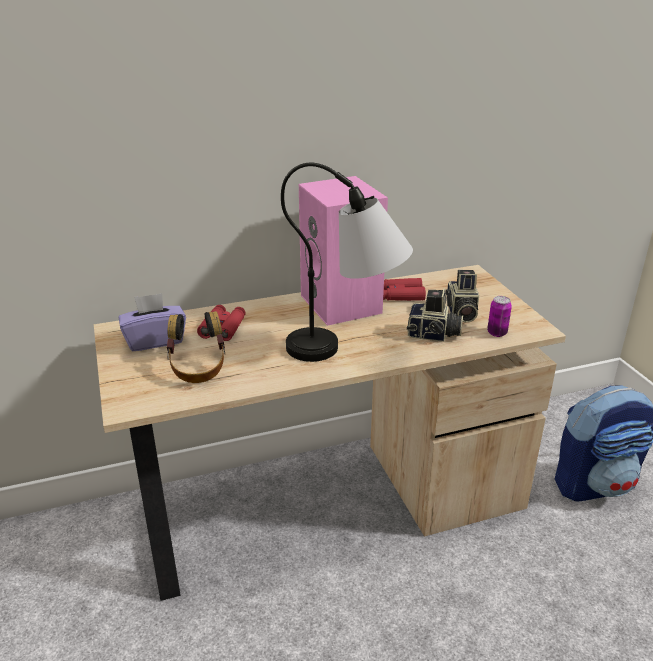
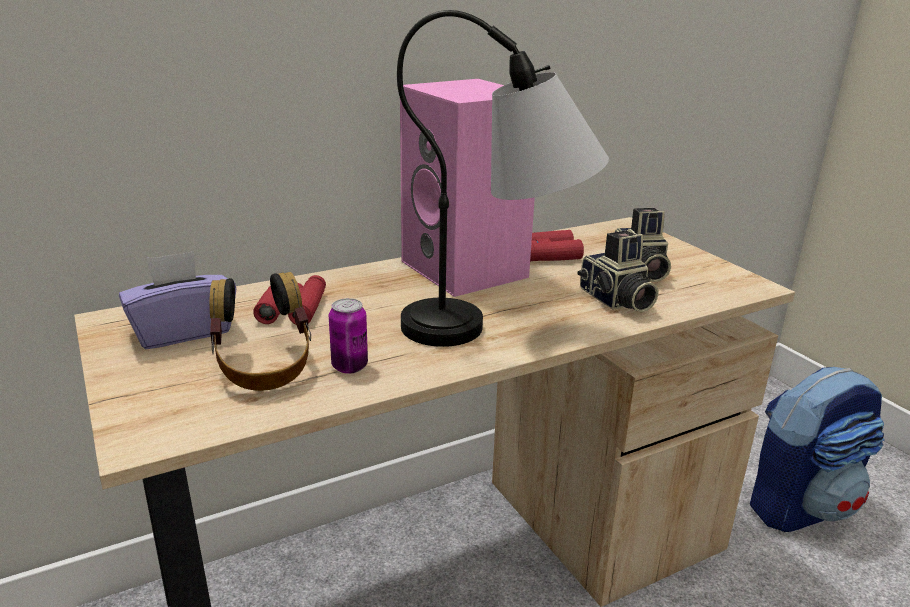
camera: 10 degrees left, 5 degrees down
(433, 335) = (615, 300): camera -> camera turned 60 degrees clockwise
(497, 333) = (701, 293): can -> can (349, 366)

